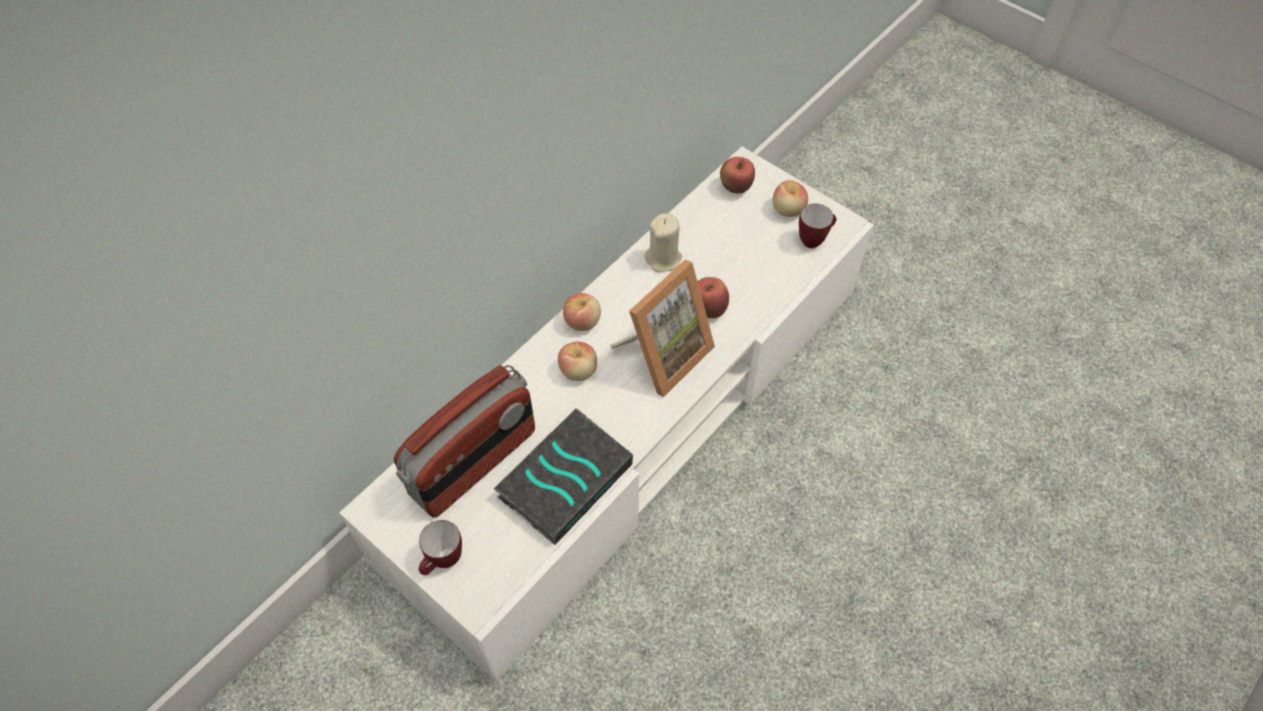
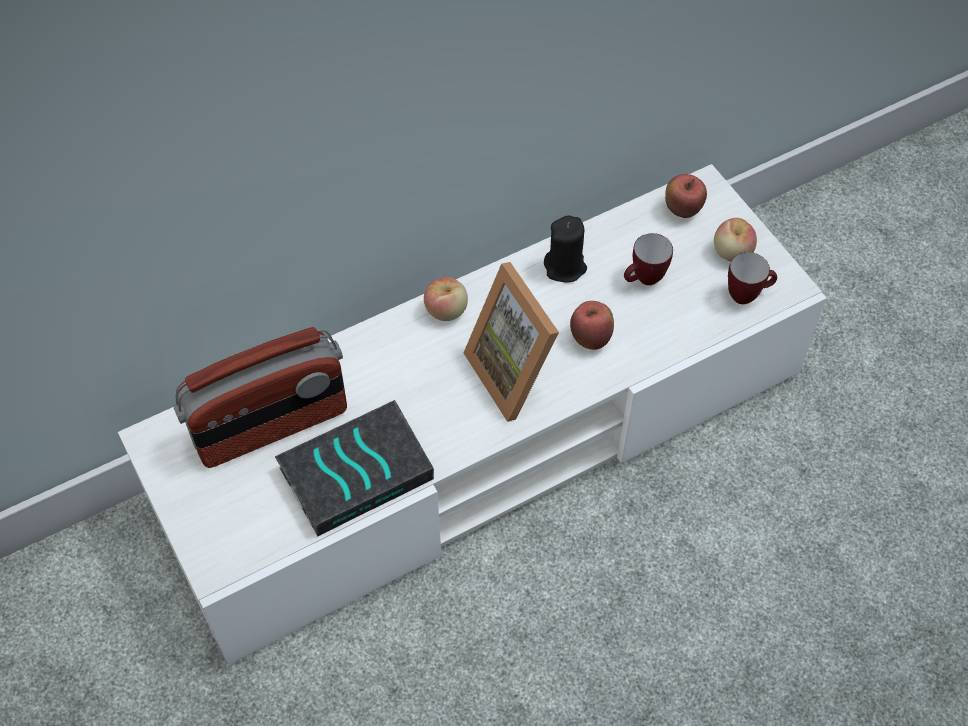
camera: 20 degrees right, 0 degrees up
(443, 562) = (198, 516): mug -> mug (644, 280)
(578, 371) = (419, 362): apple -> none
(663, 258) = (565, 267): beige candle -> black candle
(663, 354) = (518, 372): picture frame -> picture frame turned 90 degrees clockwise

